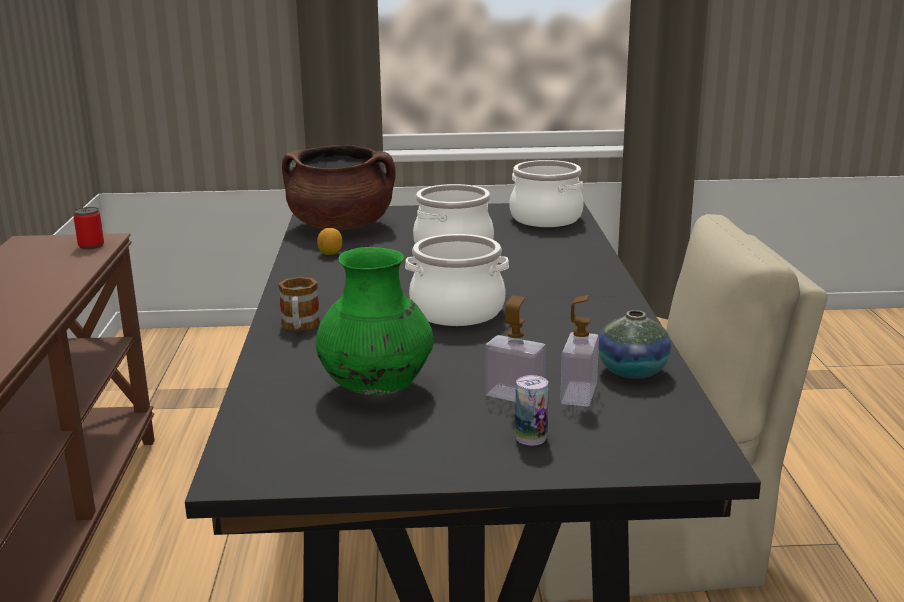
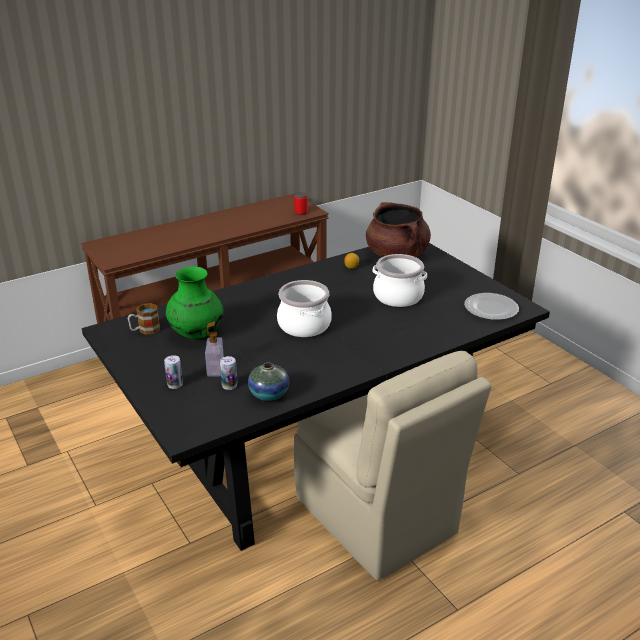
camera: 60 degrees right, 10 degrees up
(299, 326) = (249, 293): mug -> mug (145, 330)
(545, 219) = (490, 308): cooking pot -> plate
(578, 394) = (229, 385): soap dispenser -> can

